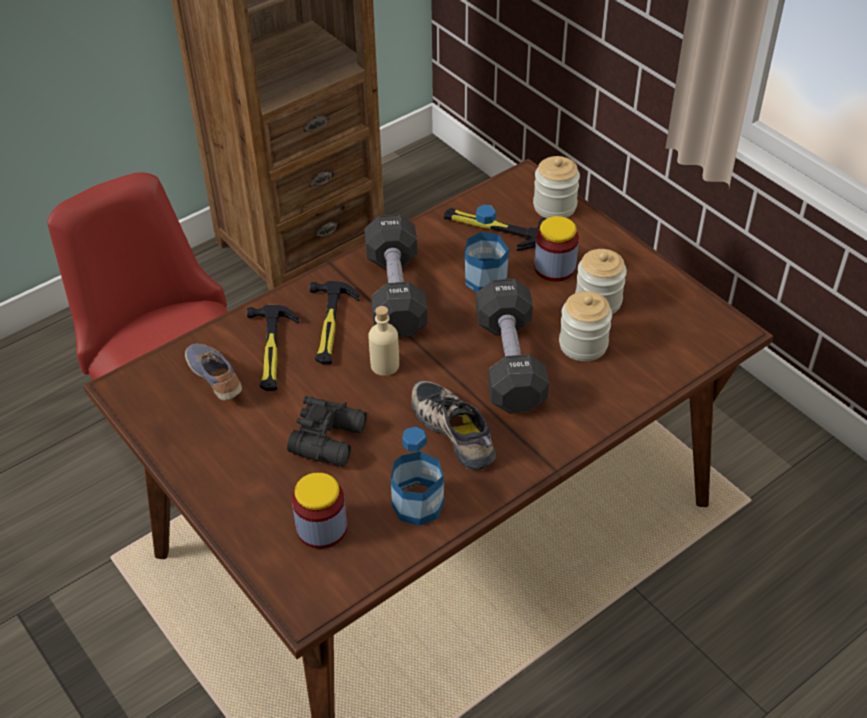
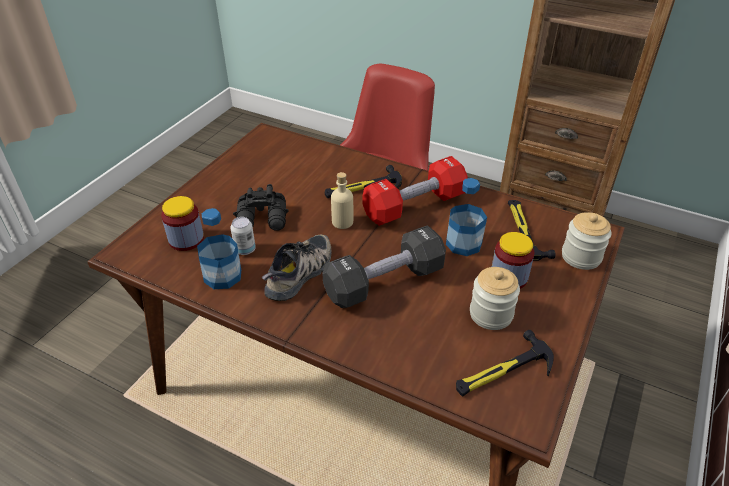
camera: 65 degrees right, 5 degrees down
(215, 378) = (290, 160): shoe -> none
(271, 351) = (325, 173): hammer -> hammer (503, 371)
(381, 471) = (245, 250): none -> can
(395, 293) = (414, 206): black dumbbell -> red dumbbell
(583, 344) = (433, 319): jar -> none

